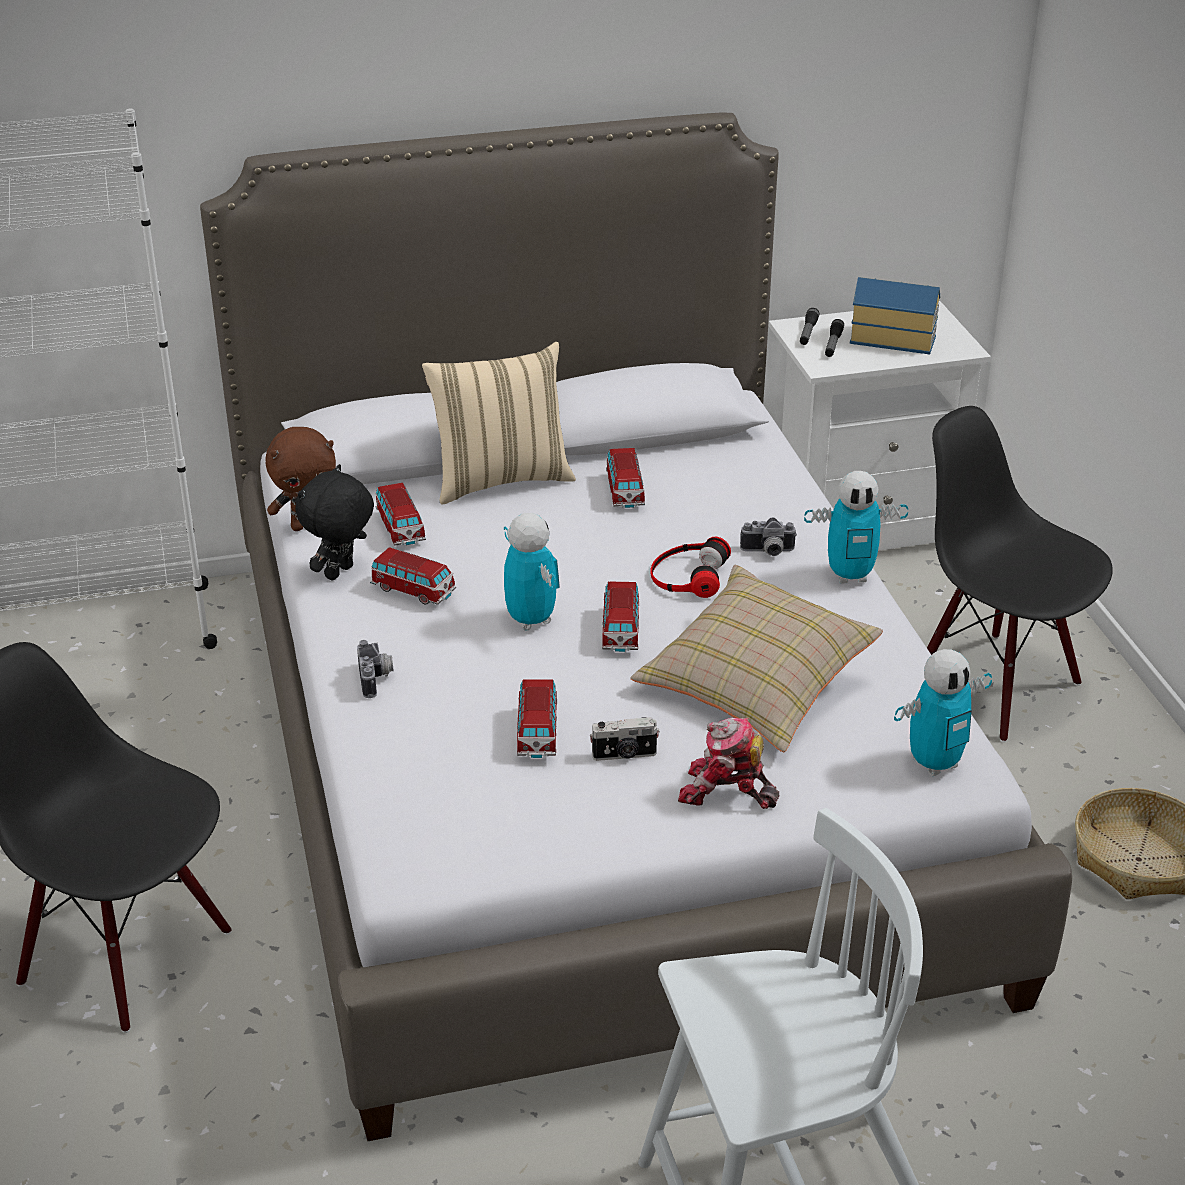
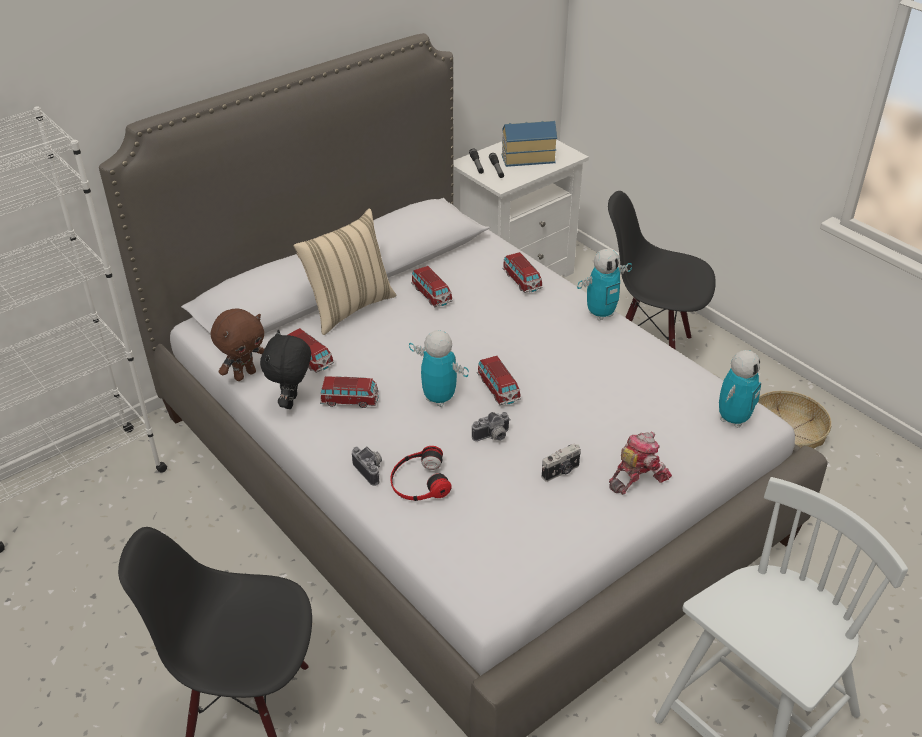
camera: 25 degrees left, 5 degrees up
(537, 733) = (501, 475): toy car -> toy car (521, 281)
(687, 575) = (510, 340): headphones -> headphones (419, 481)
(726, 792) = (637, 477): toy robot -> toy robot turned 150 degrees clockwise
(755, 686) = (601, 401): beige pillow -> none
(768, 552) = (544, 312): camera -> camera (493, 437)

